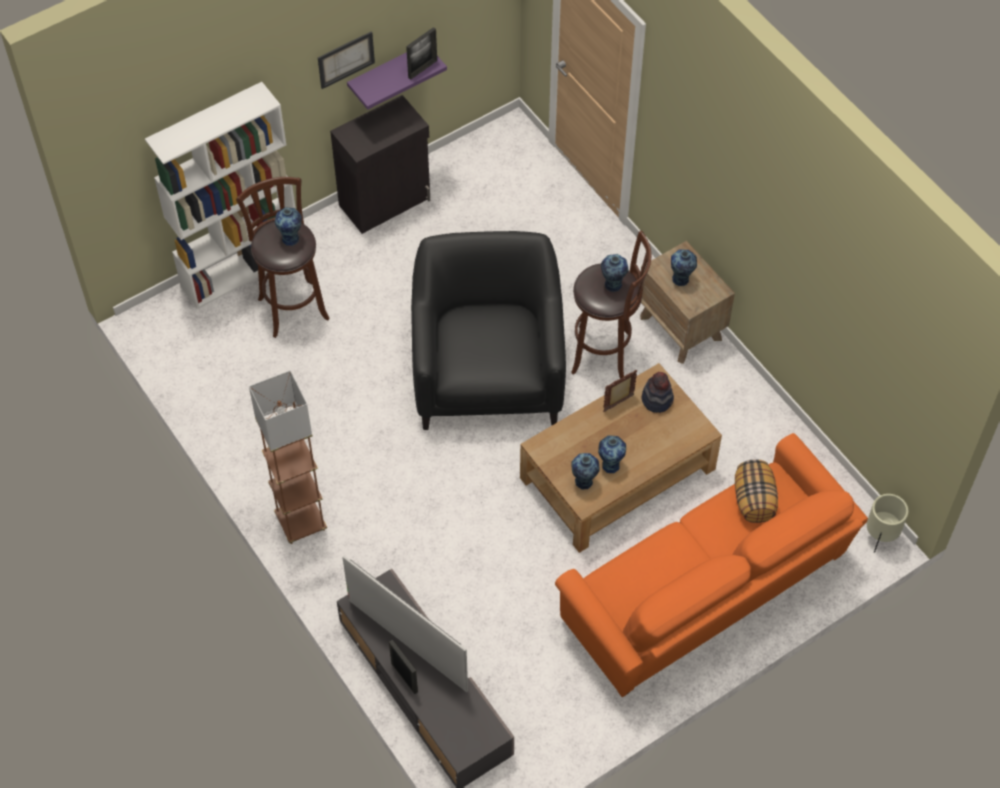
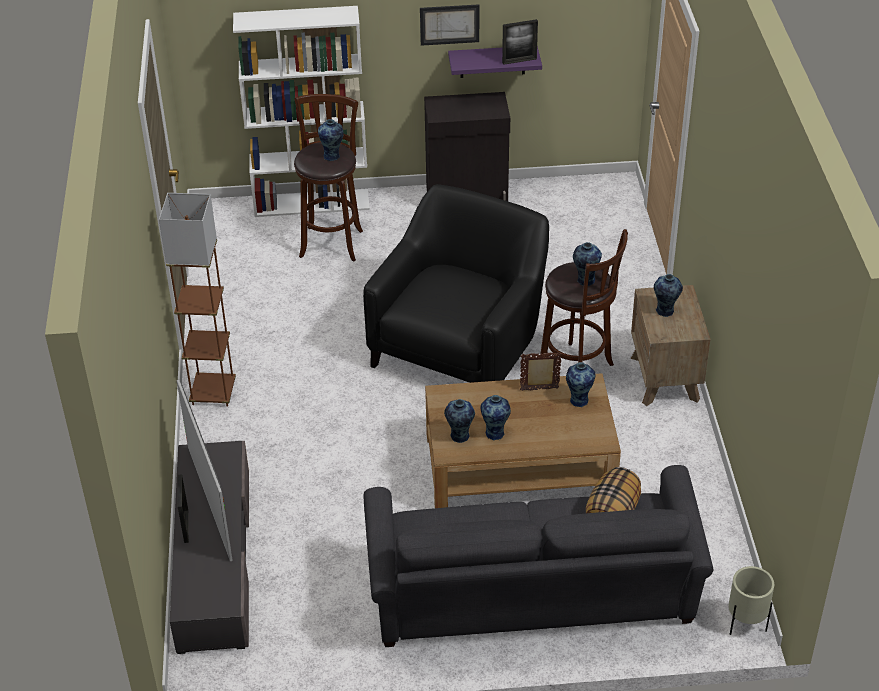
camera: 30 degrees right, 15 degrees down
(657, 399) = (579, 400): hat -> vase
(708, 595) = (532, 599): orange sofa -> grey sofa

